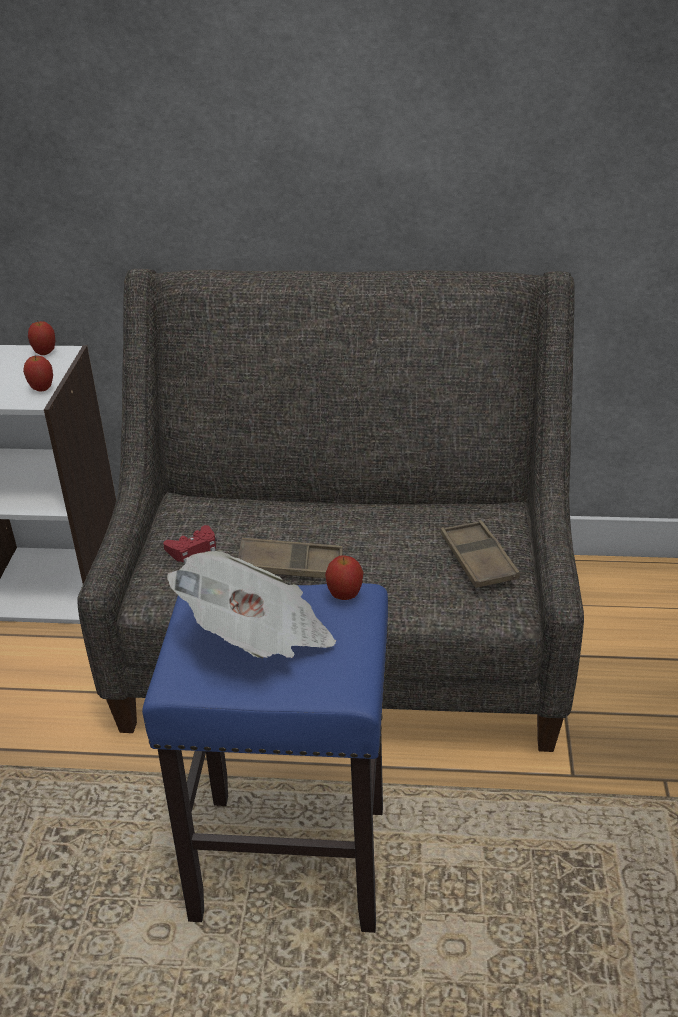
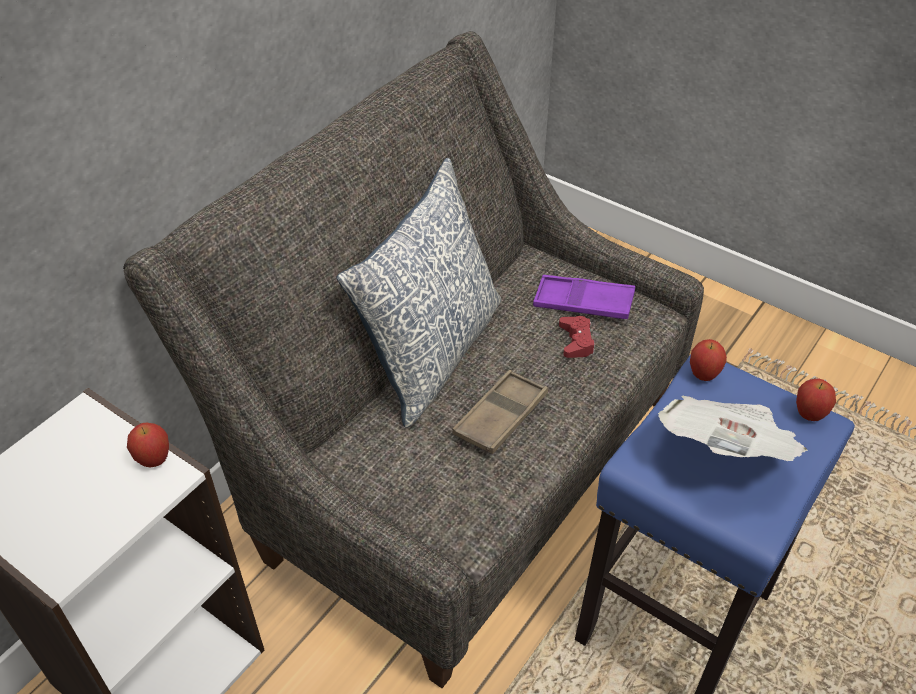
camera: 60 degrees left, 10 degrees up
(45, 353) = (62, 431): apple -> apple (809, 415)
(193, 549) = (417, 476): red game controller -> red game controller (576, 341)
(330, 505) = (432, 352): none -> pillow
(478, 560) = (583, 303): brown tray -> purple tray

